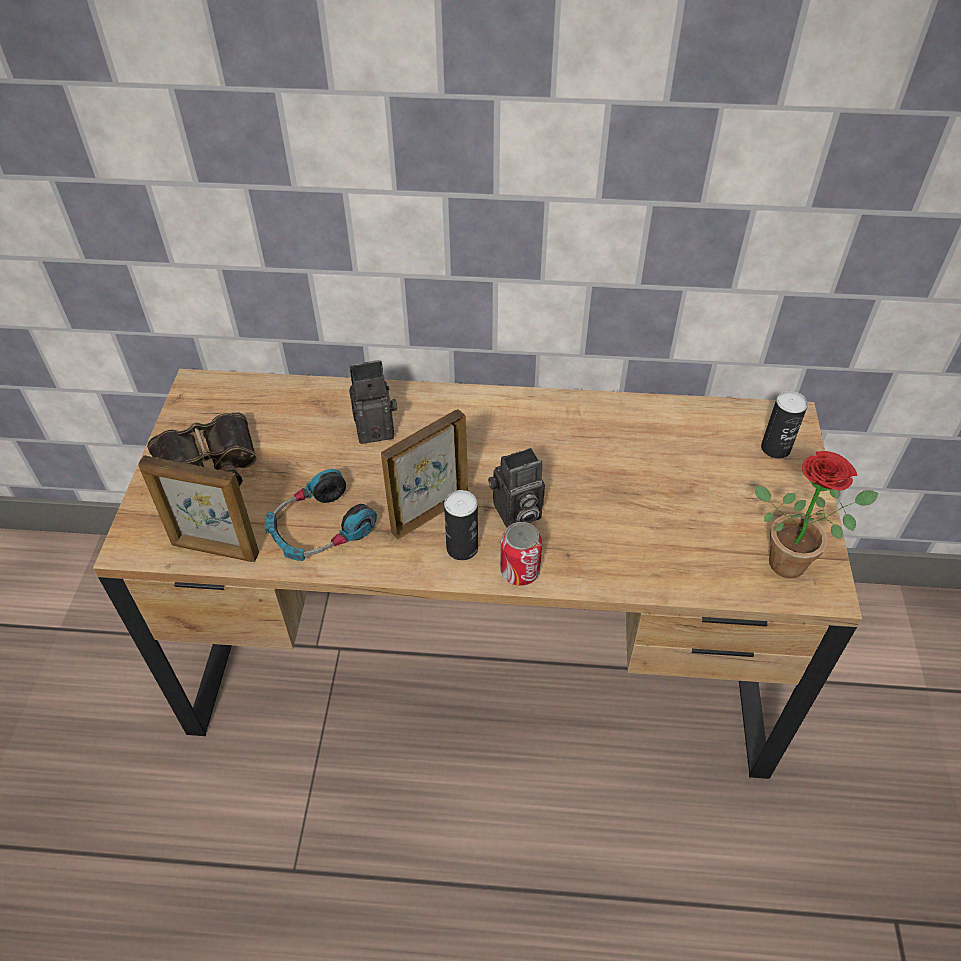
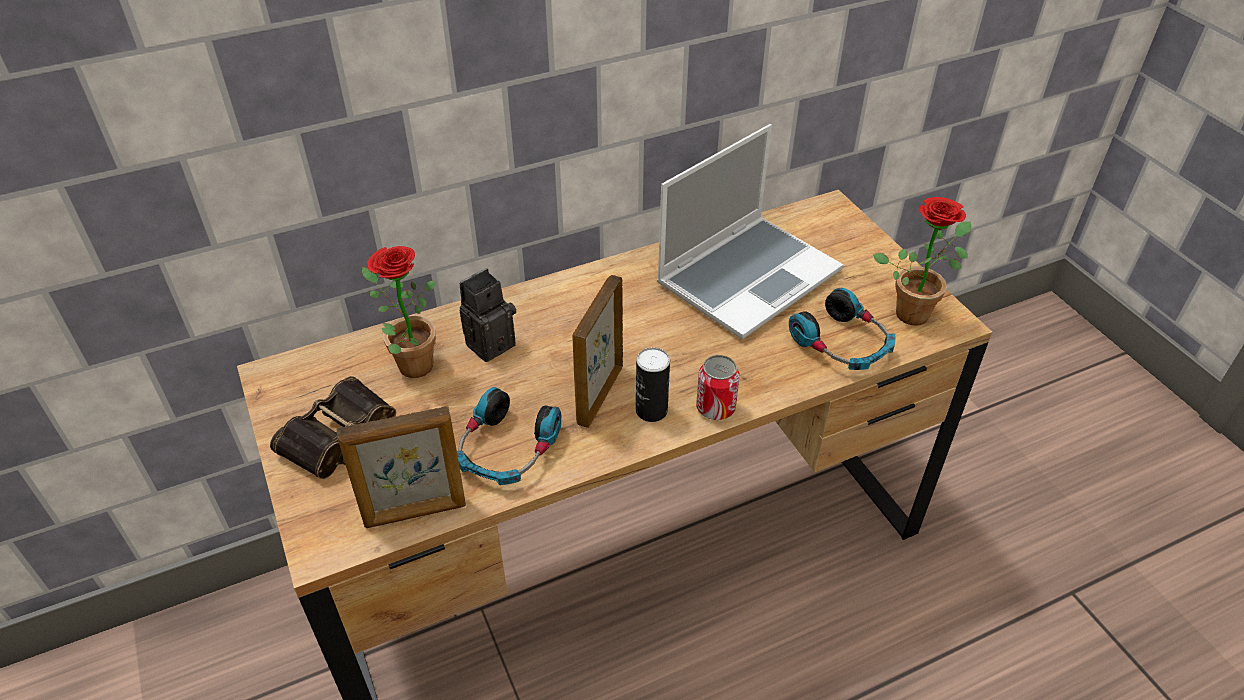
camera: 30 degrees left, 5 degrees down
(300, 419) = (409, 363): none -> potted plant
(516, 514) = (675, 364): camera -> none
(649, 457) = (748, 276): none -> laptop
(688, 563) = (842, 344): none -> headphones
(775, 448) = (838, 233): can -> none

